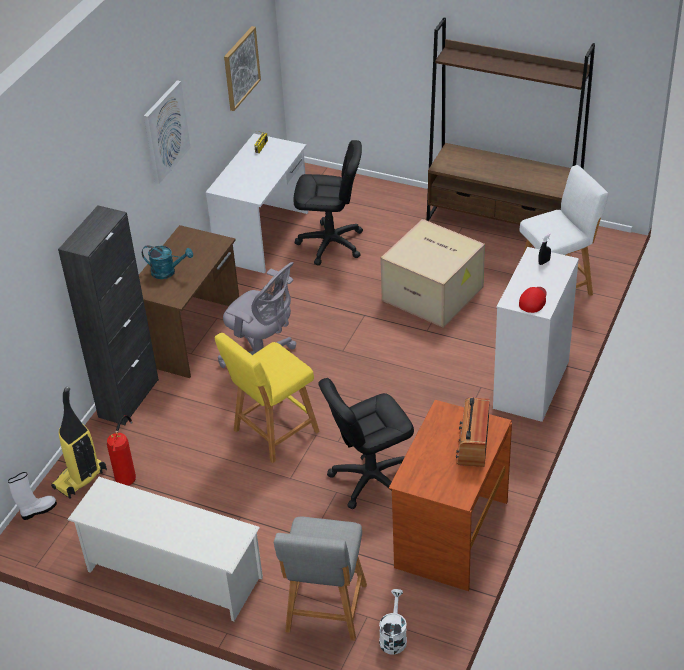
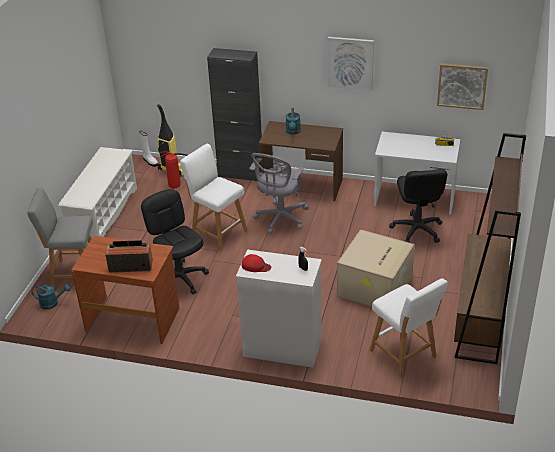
camera: 80 degrees right, 5 degrees down
(273, 433) = (217, 232): yellow stool -> white stool
(393, 636) = (52, 303): white watering can -> turquoise watering can

